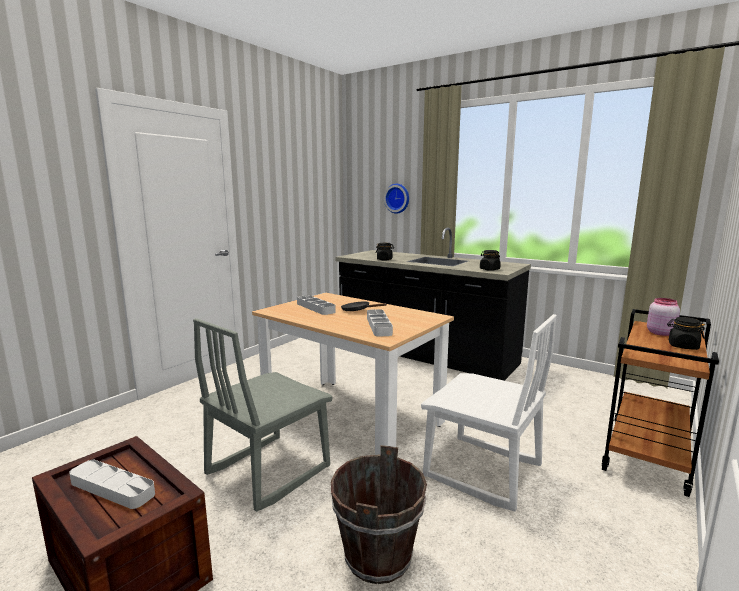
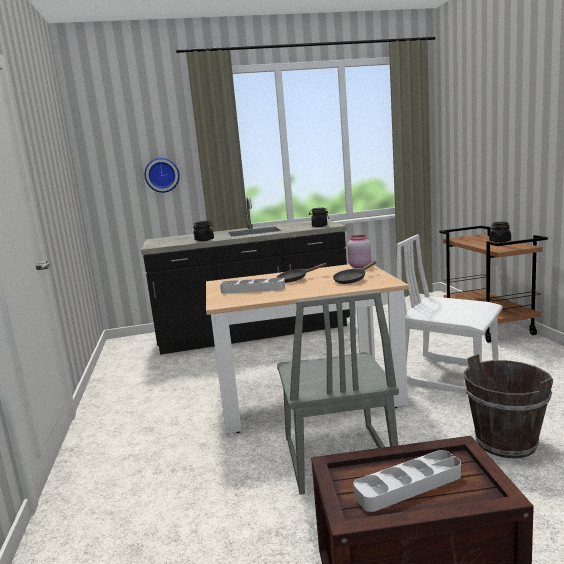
camera: 45 degrees left, 0 degrees up
(379, 326) = (352, 280): grey tray -> black frying pan
(482, 472) = (450, 375): white chair -> white chair turned 135 degrees counterclockwise
(660, 333) = (472, 240): pink jar -> pink jar (359, 266)

